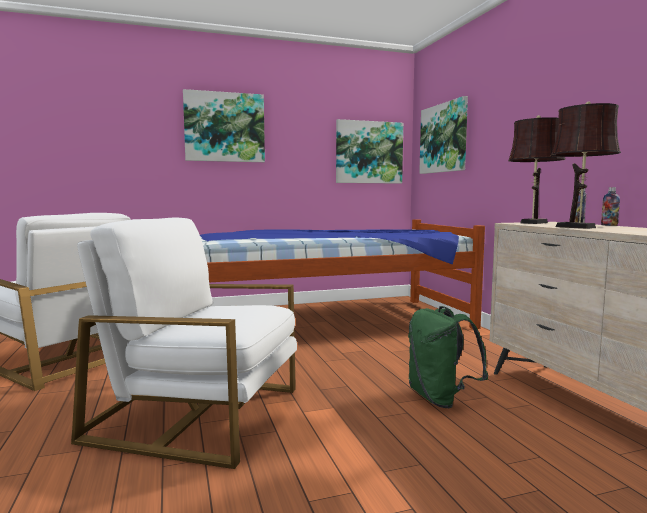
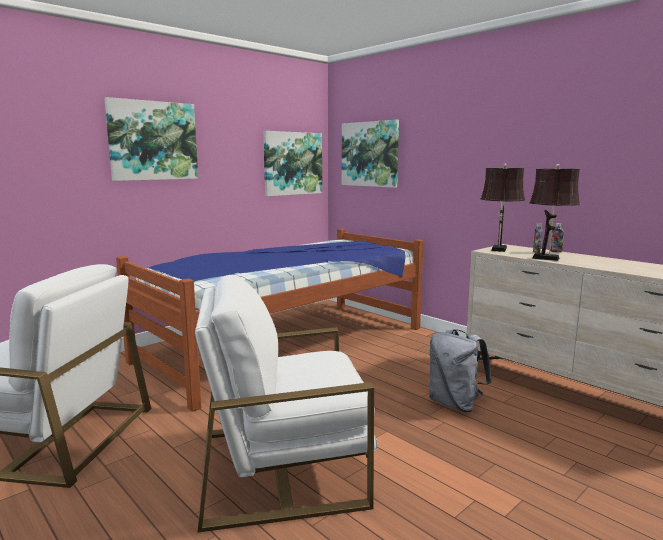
camera: 25 degrees left, 5 degrees up
(440, 399) = (455, 404): green backpack -> grey backpack

